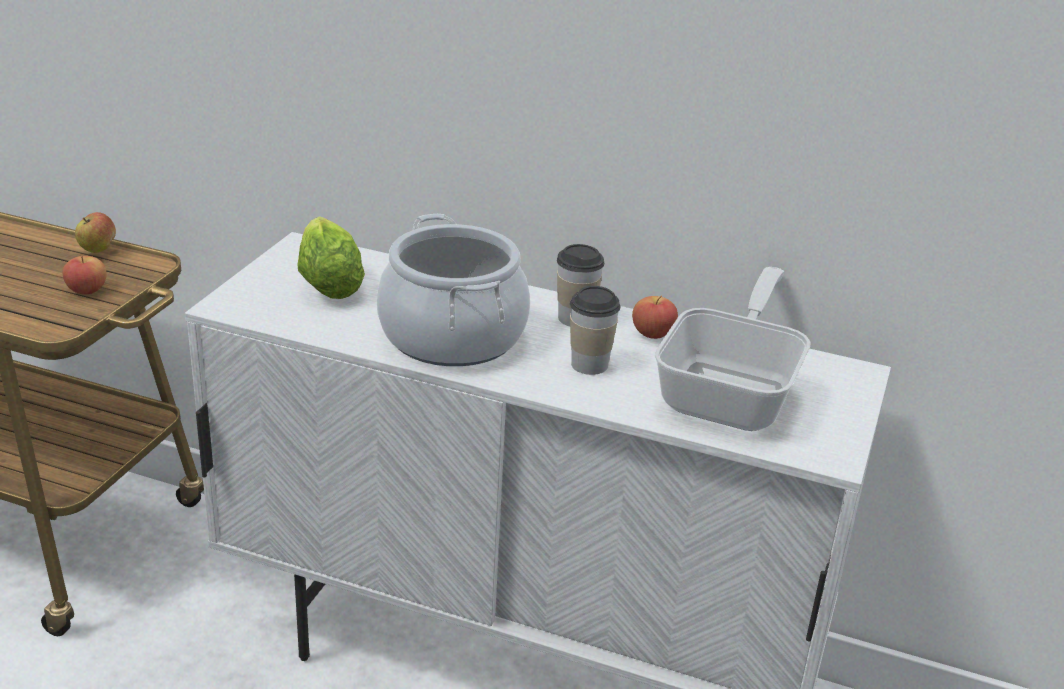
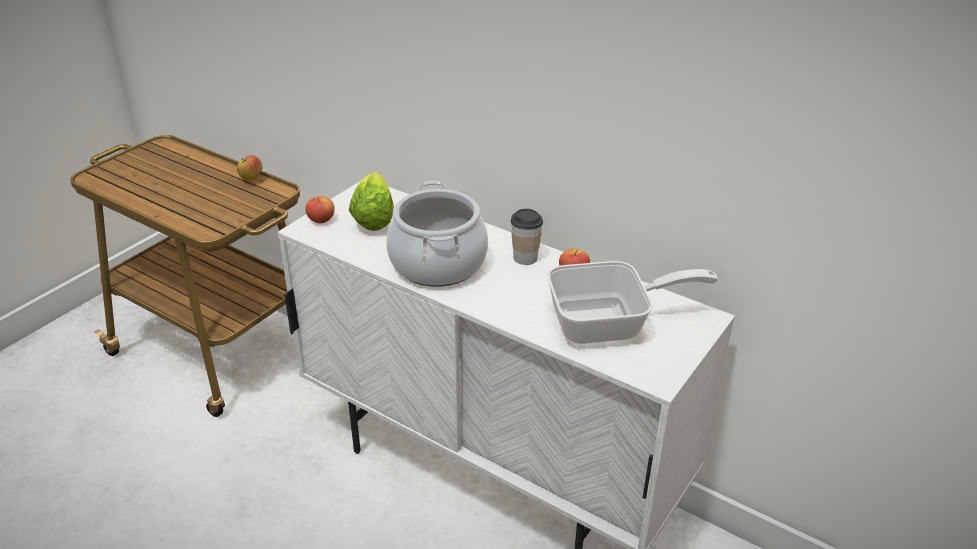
camera: 15 degrees right, 5 degrees up
(87, 290) = (236, 207): apple -> apple (321, 220)
(589, 364) = (520, 293): cup -> none
(733, 392) = (610, 324): frying pan -> frying pan turned 45 degrees clockwise

